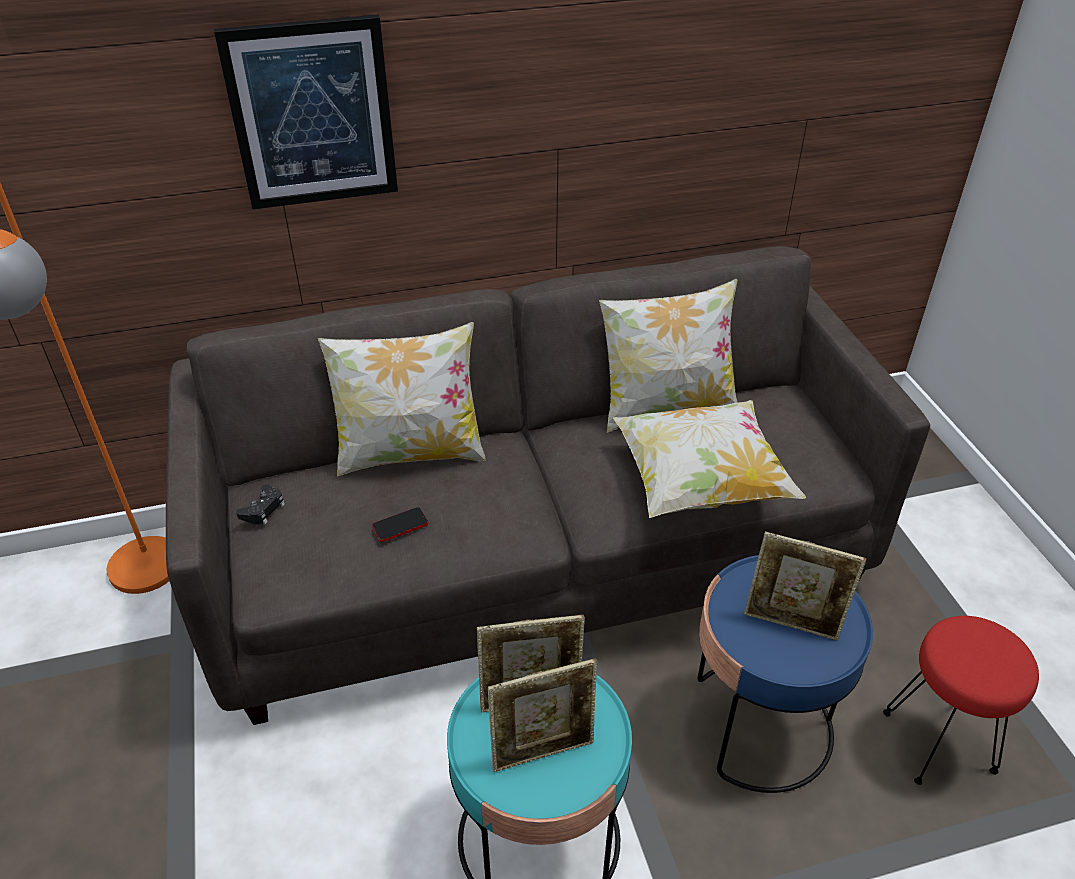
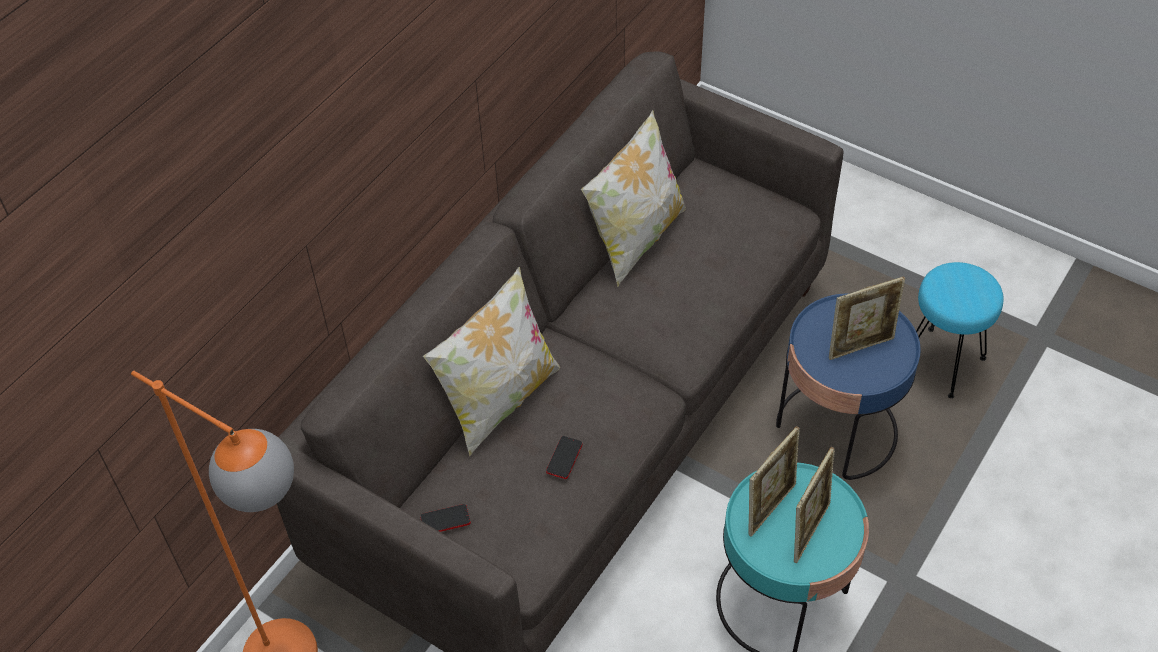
camera: 40 degrees left, 10 degrees up
(263, 509) = (445, 520): black game controller -> phone
(312, 114) = (327, 174): picture -> none
(700, 483) = (719, 285): pillow -> none
(938, 743) = (942, 363): red stool -> turquoise stool

